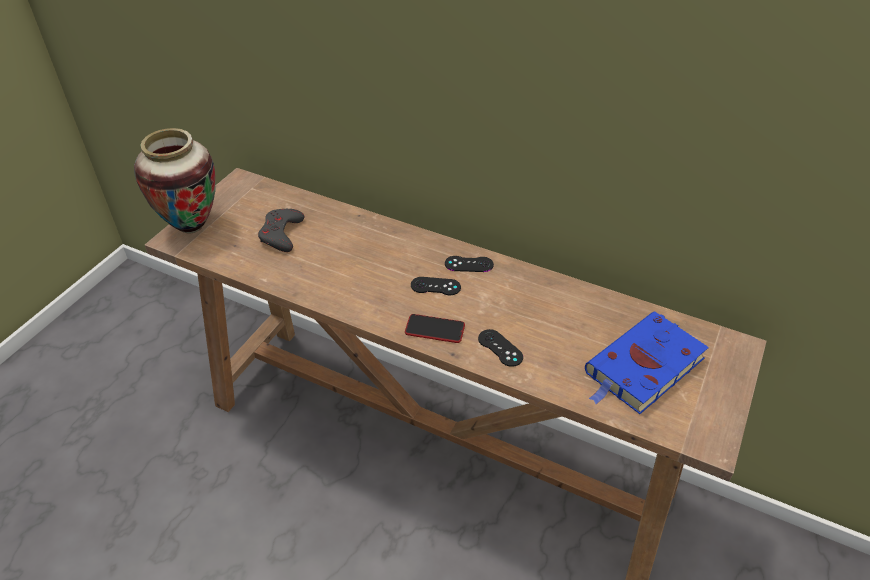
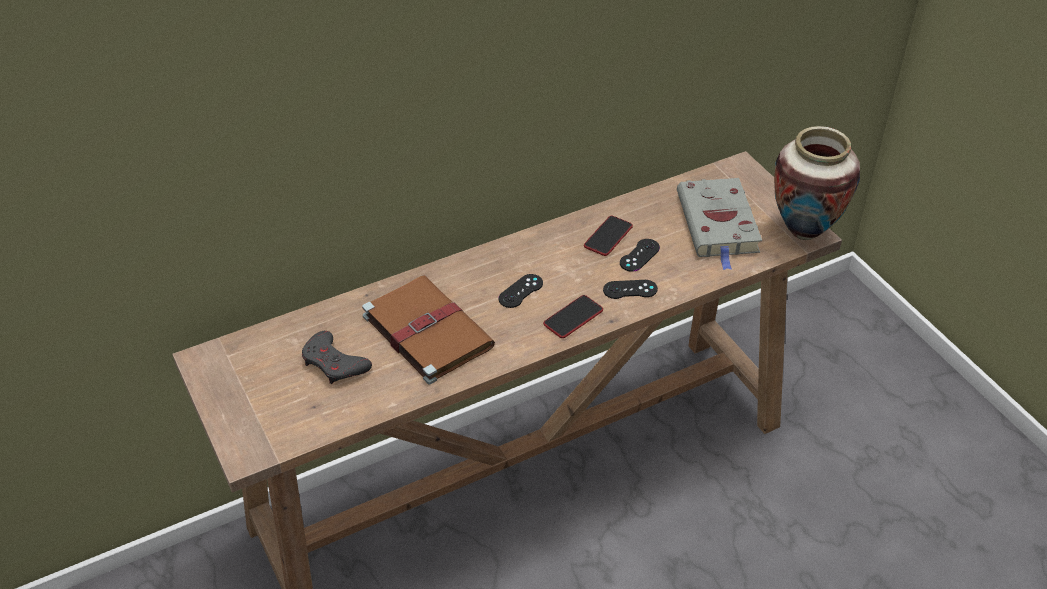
camera: 55 degrees left, 0 degrees up
(191, 226) = (241, 430): vase -> vase (803, 232)
(349, 259) = (425, 330): none -> brown book
(469, 264) = (513, 256): black game controller -> black game controller (639, 255)
(548, 305) = (608, 236): none -> phone
(642, 368) = (718, 225): blue book -> grey book

